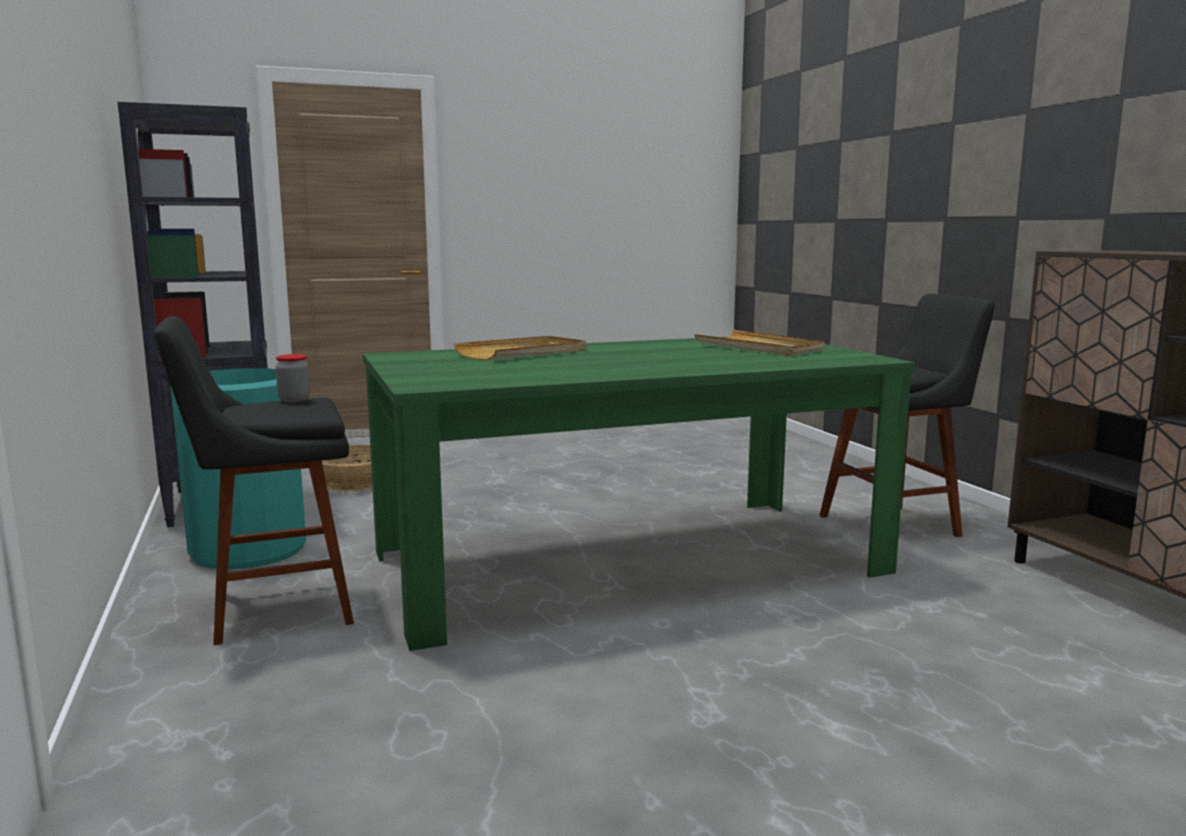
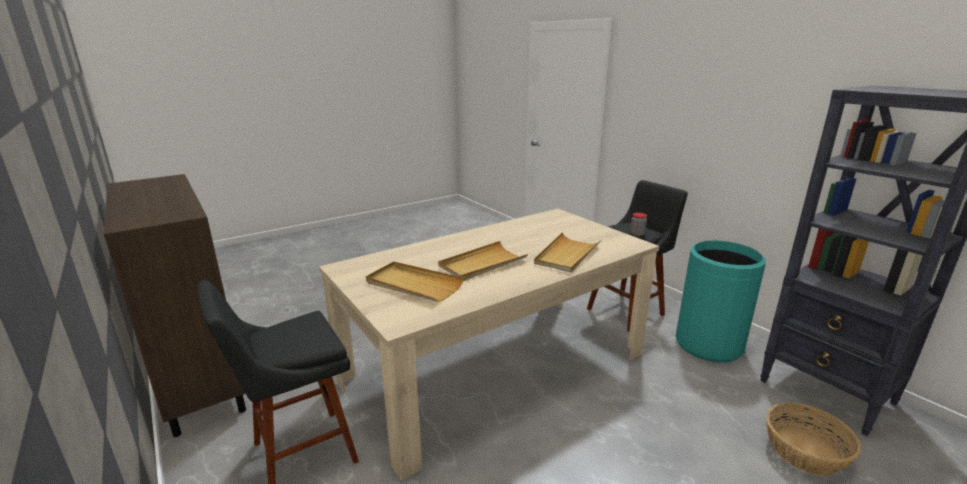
camera: 165 degrees right, 10 degrees up
(627, 562) = (496, 367): green dining table -> beige dining table
(659, 353) = (482, 264): none -> beige tray

